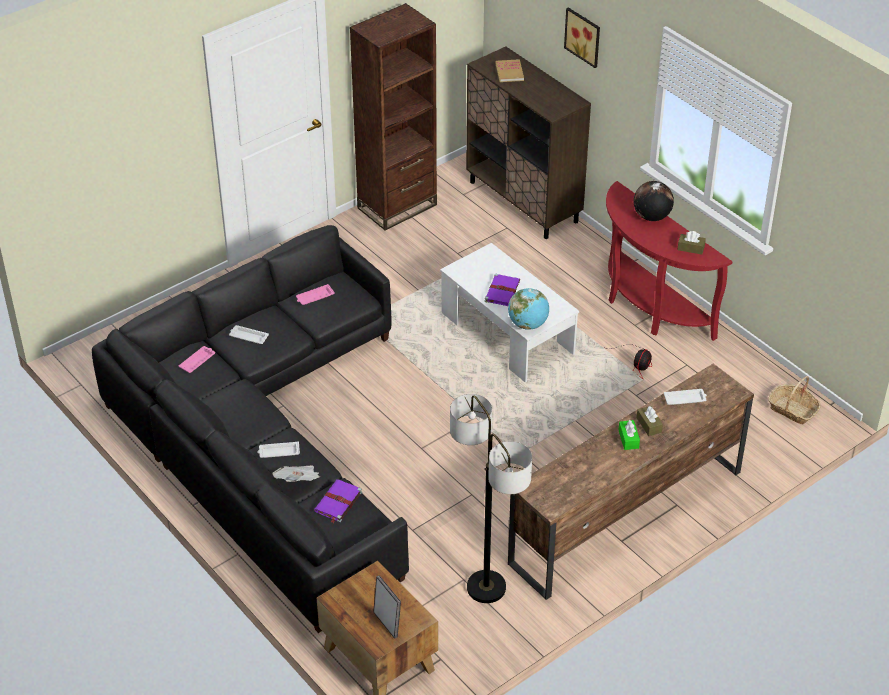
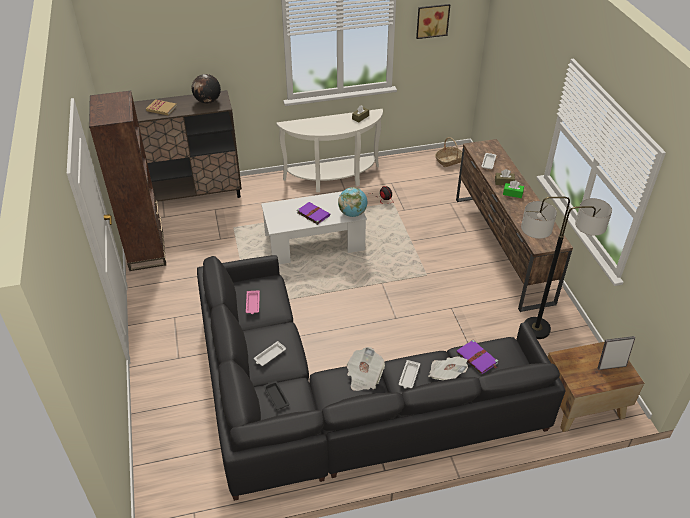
camera: 65 degrees left, 0 degrees up
(198, 361) = (276, 396): pink tray -> black tray
(258, 416) = (364, 376): none -> newspaper
(584, 36) = (207, 46): picture -> picture (432, 20)
(648, 307) = (334, 180): red console table -> white console table
(651, 217) = (321, 121): globe -> globe (207, 101)

